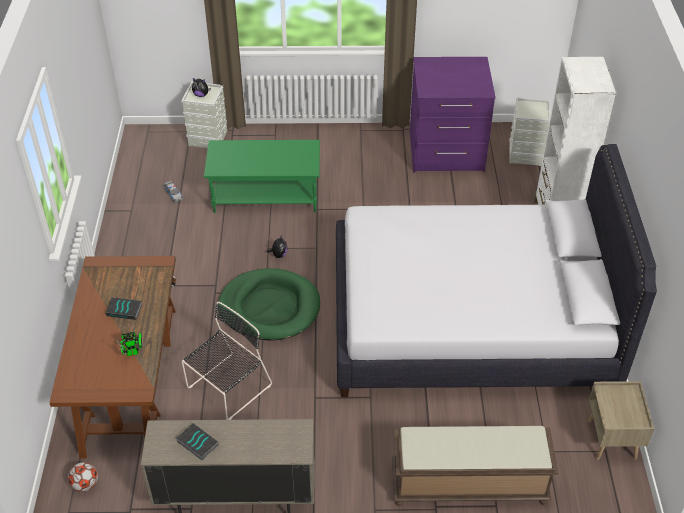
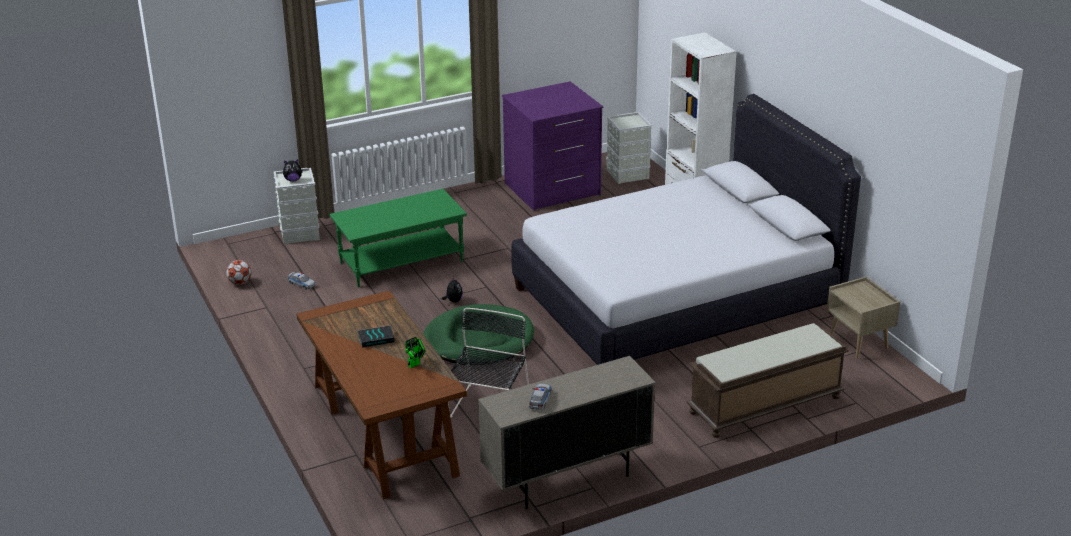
camera: 25 degrees left, 15 degrees down
(85, 484) = (407, 515): football -> football (240, 282)
(196, 444) = (540, 400): book -> toy car

